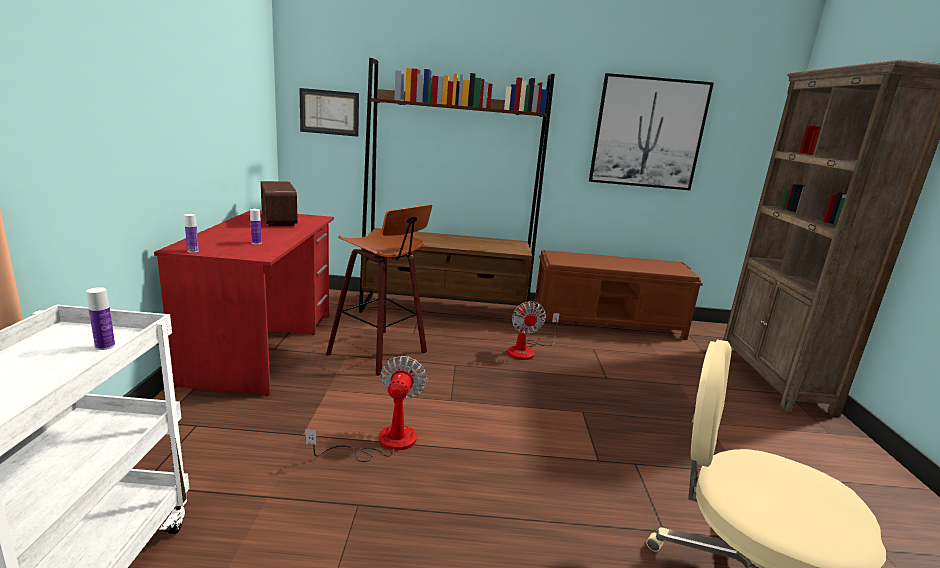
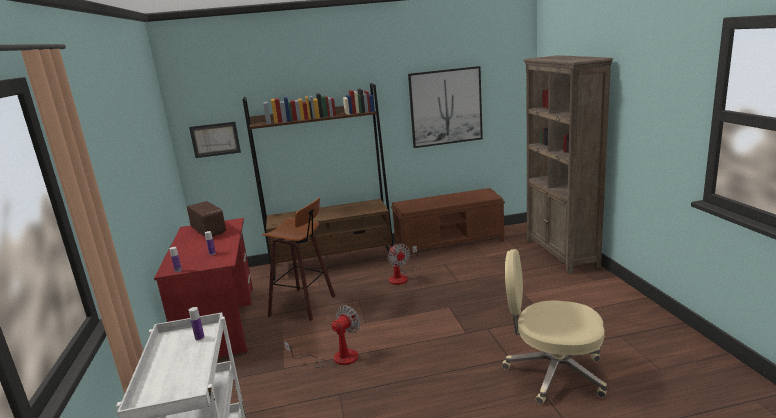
camera: 10 degrees left, 0 degrees up
(384, 442) = (336, 358): fan -> fan turned 45 degrees clockwise

